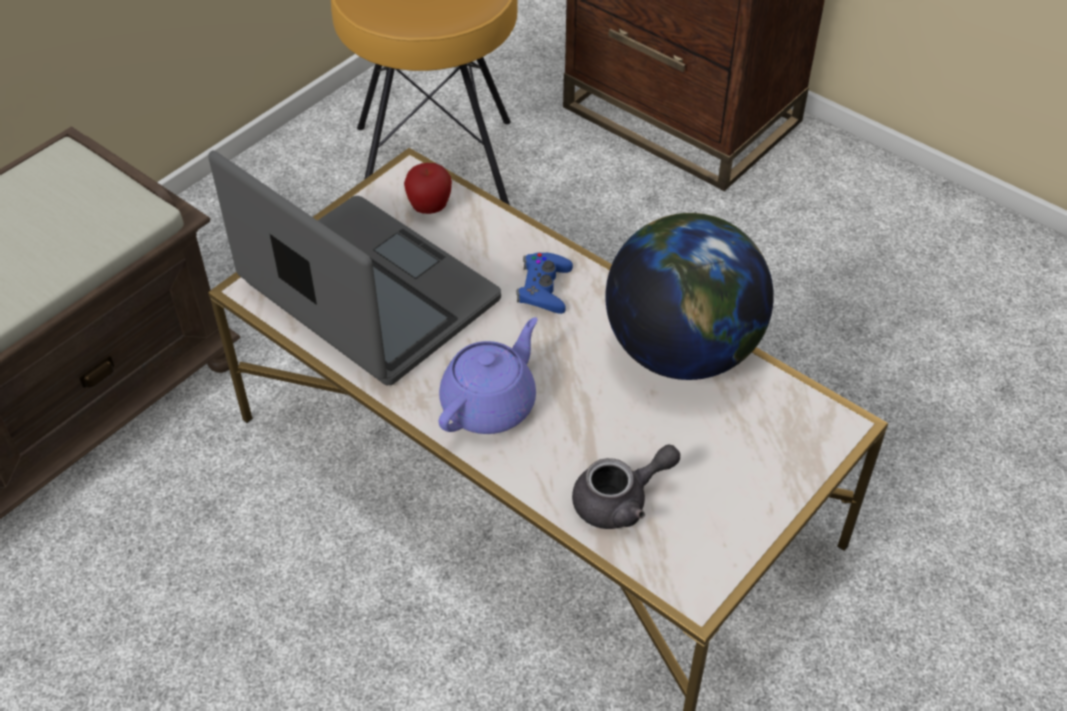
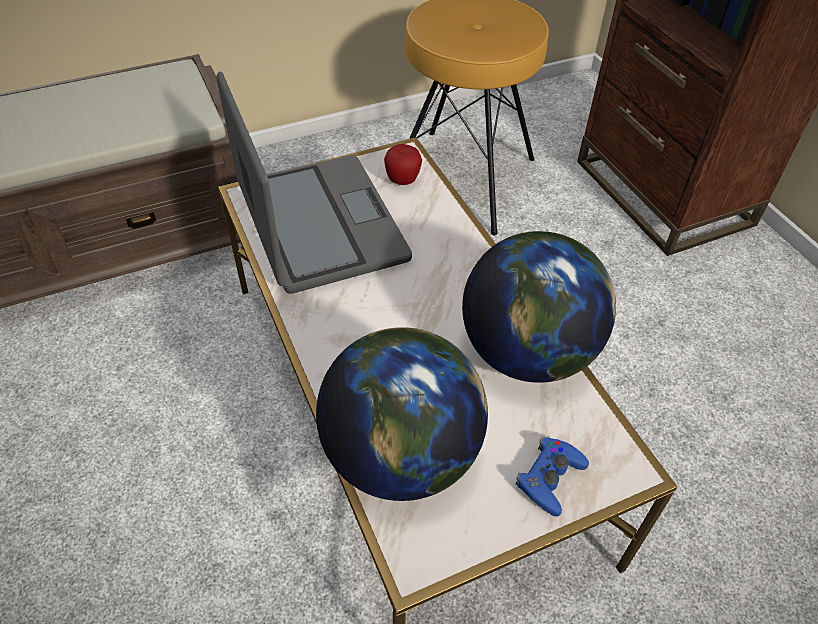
camera: 25 degrees right, 0 degrees up
(490, 404) = (352, 335): purple teapot -> none
(544, 288) = (448, 265): blue game controller -> blue game controller (550, 478)
(620, 501) = (402, 455): grey teapot -> globe

